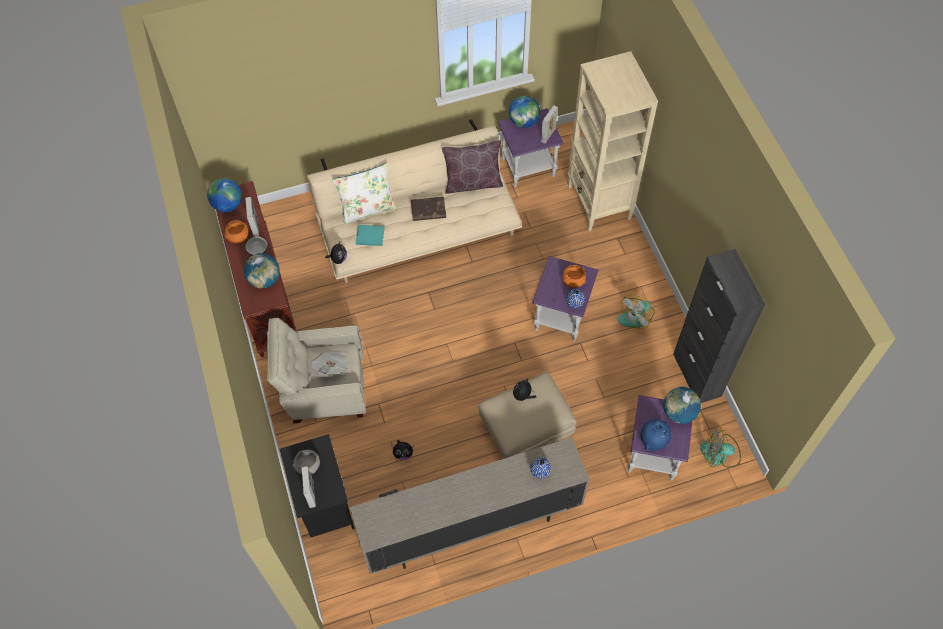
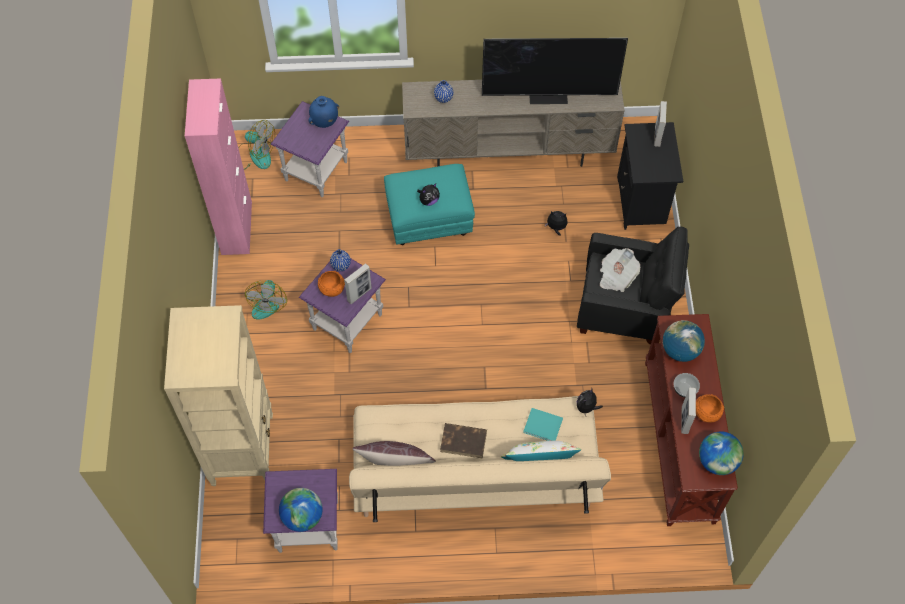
camera: 165 degrees left, 0 degrees up
(307, 466) = (657, 159): grey bowl -> none
(324, 389) = (625, 309): beige armchair -> black armchair
(432, 504) = (549, 95): none -> television
(525, 430) = (430, 219): beige ottoman -> turquoise ottoman
(548, 135) = (280, 486): picture frame -> picture frame (359, 294)
(636, 316) = (267, 302): fan -> fan turned 120 degrees clockwise
(678, 412) = (288, 139): globe -> none
(697, 375) = (237, 228): black cabinet -> pink cabinet

